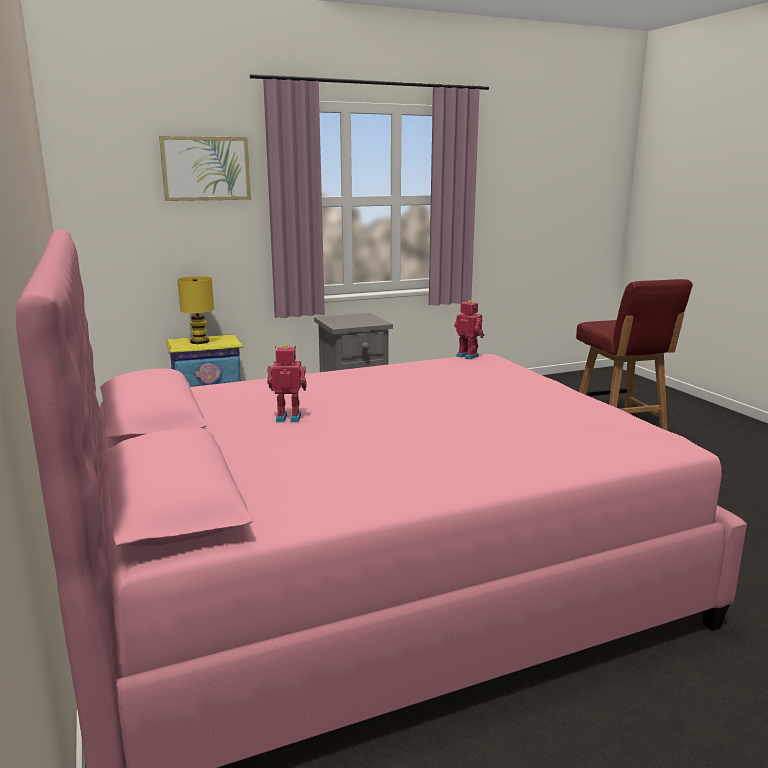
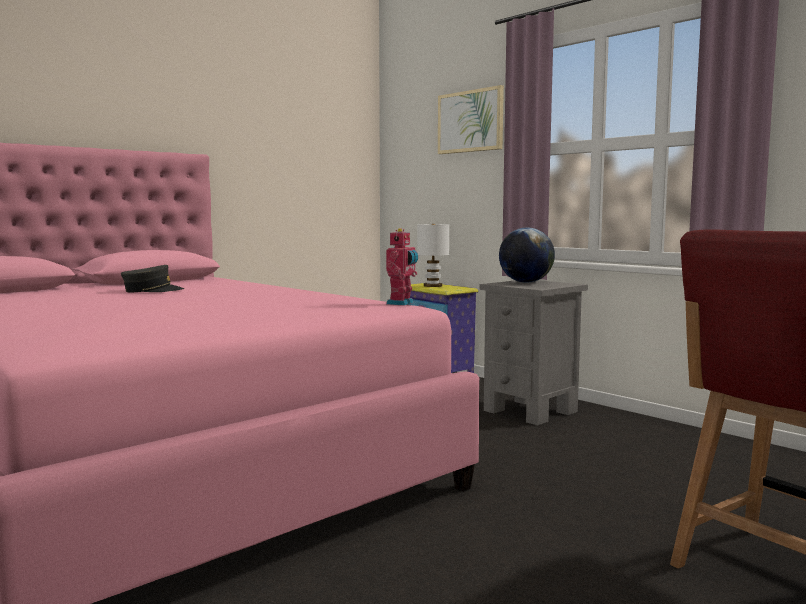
camera: 70 degrees right, 10 degrees down
(200, 341) = (433, 286): yellow table lamp -> white table lamp
(288, 417) = (152, 290): toy robot -> grey cap
(340, 320) = (526, 282): none -> globe

